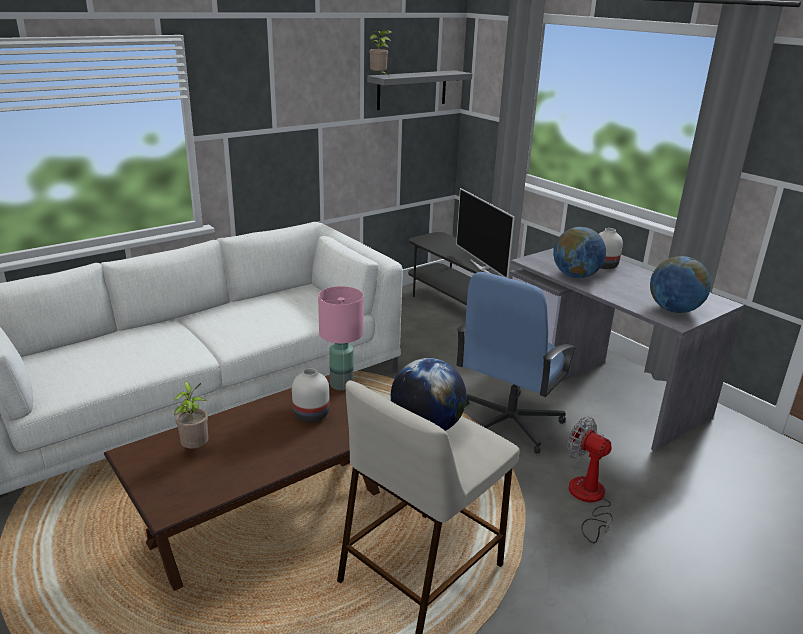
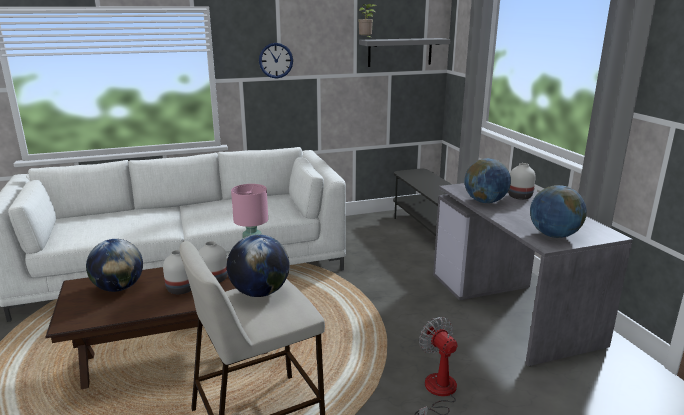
camera: 20 degrees right, 5 degrees down
(195, 448) = (118, 288): potted plant -> globe
(269, 107) = (276, 60): none -> wall clock
(281, 435) = (181, 288): none -> white vase
(483, 268) = (438, 196): television -> none
(508, 423) = (408, 321): blue office chair -> none

